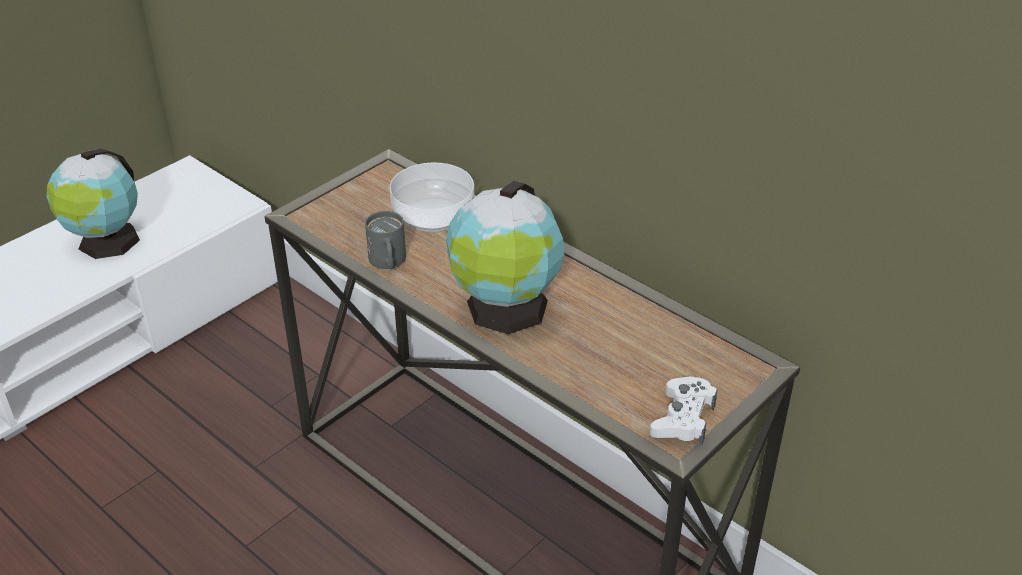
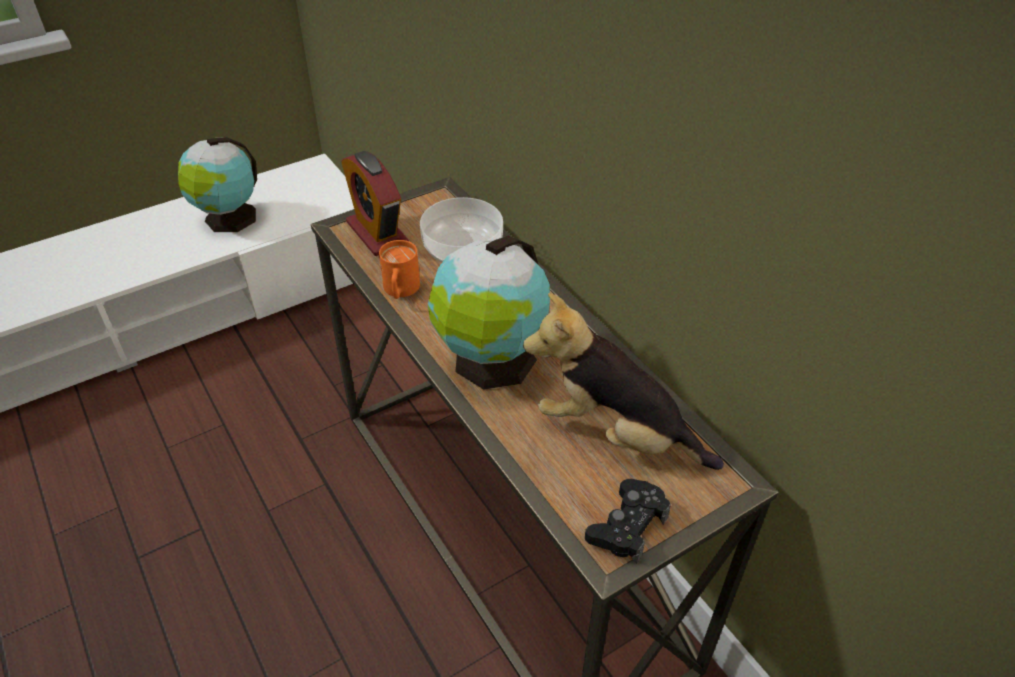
camera: 15 degrees right, 5 degrees up
(339, 214) = (377, 233): none -> alarm clock
(388, 263) = (400, 291): grey mug -> orange mug
(643, 348) = (615, 434): none -> plush toy
(683, 418) = (627, 526): white game controller -> black game controller

